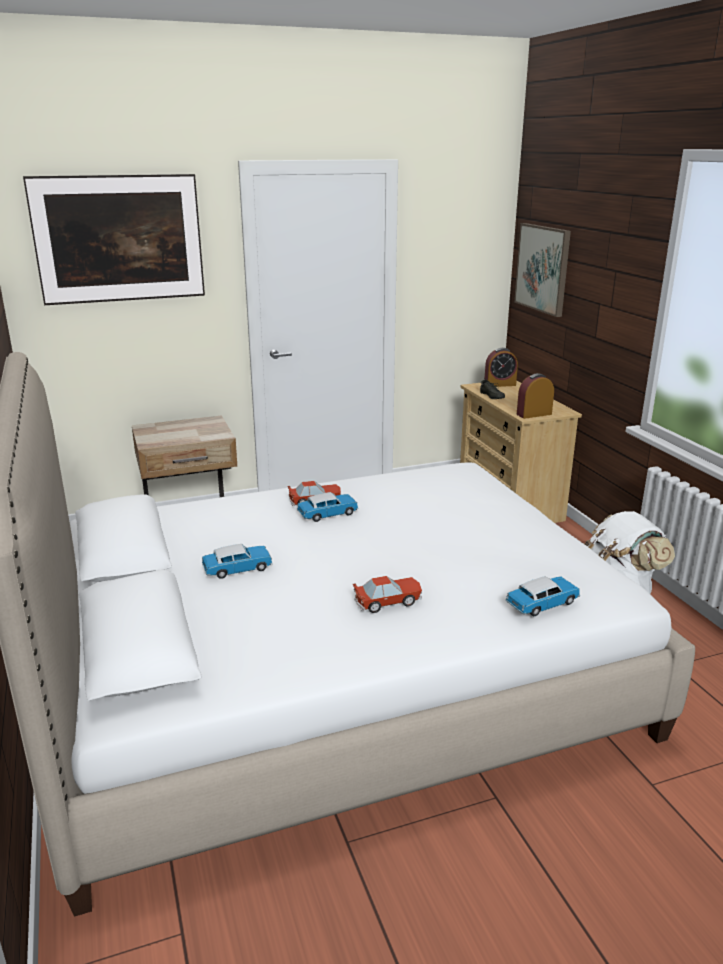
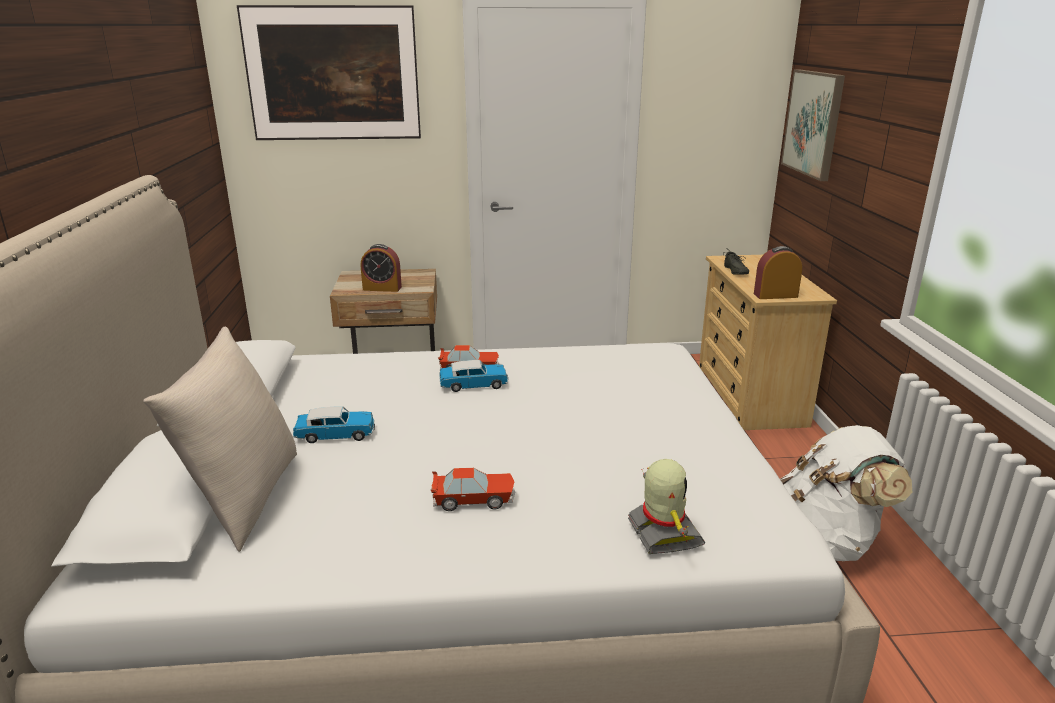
camera: 15 degrees right, 0 degrees up
(197, 628) = (244, 498): none -> beige pillow
(500, 384) = (753, 259): alarm clock -> alarm clock (382, 288)
(542, 604) = (663, 534): toy car -> toy robot

